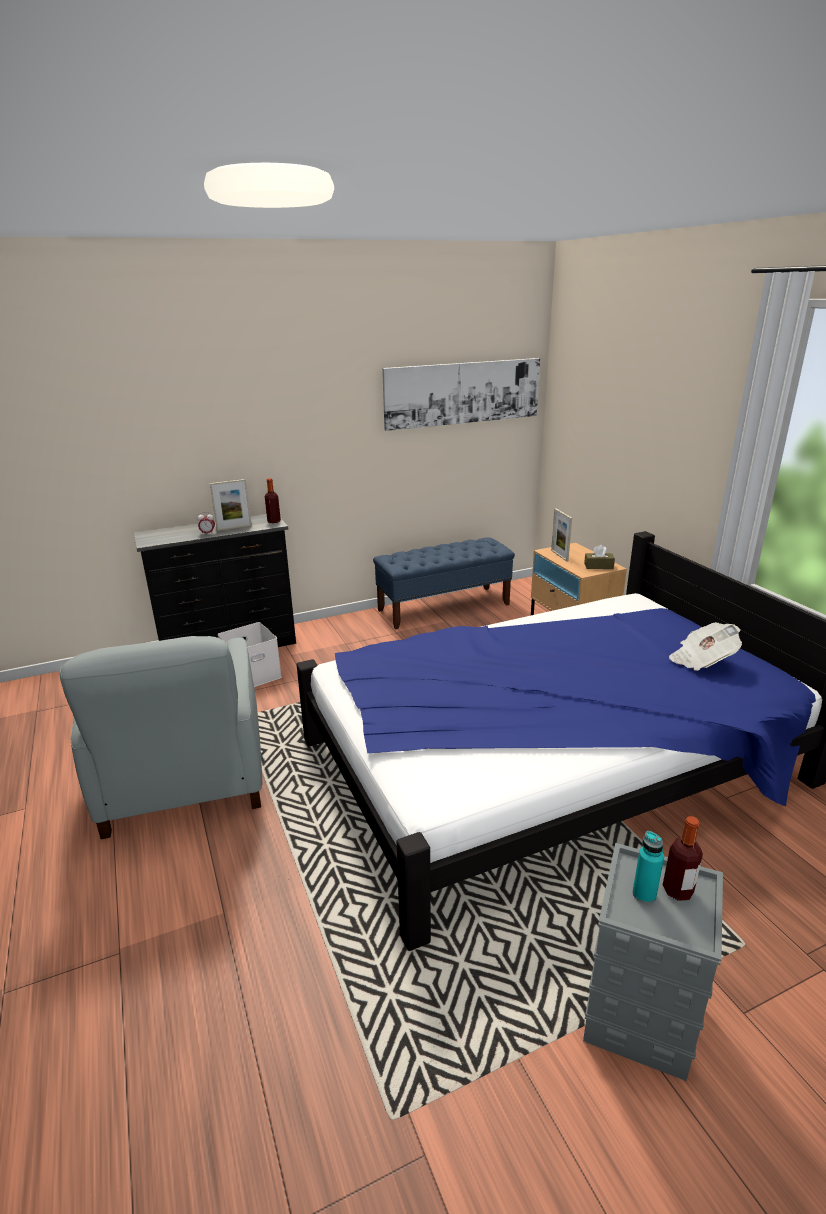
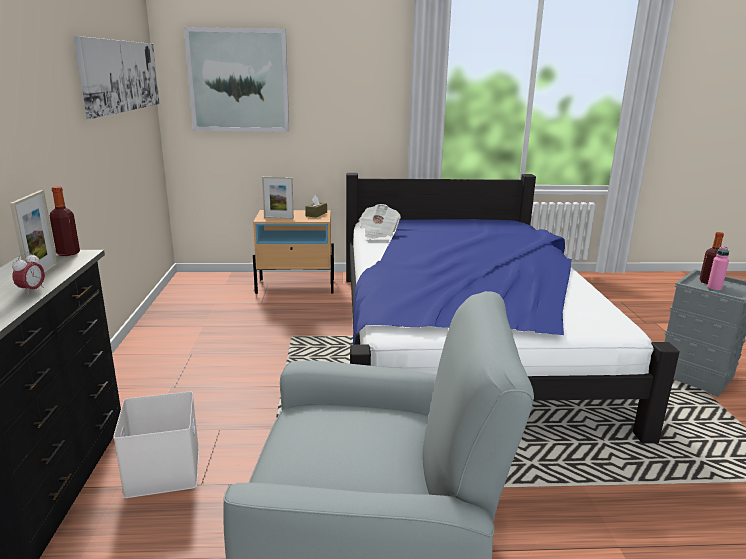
camera: 70 degrees left, 5 degrees down
(444, 607) = (173, 319): blue bench -> none
(595, 402) = (238, 81): none -> picture
(644, 894) = (714, 289): turquoise bottle -> pink bottle
(702, 660) = (481, 226): newspaper -> newspaper (378, 233)

